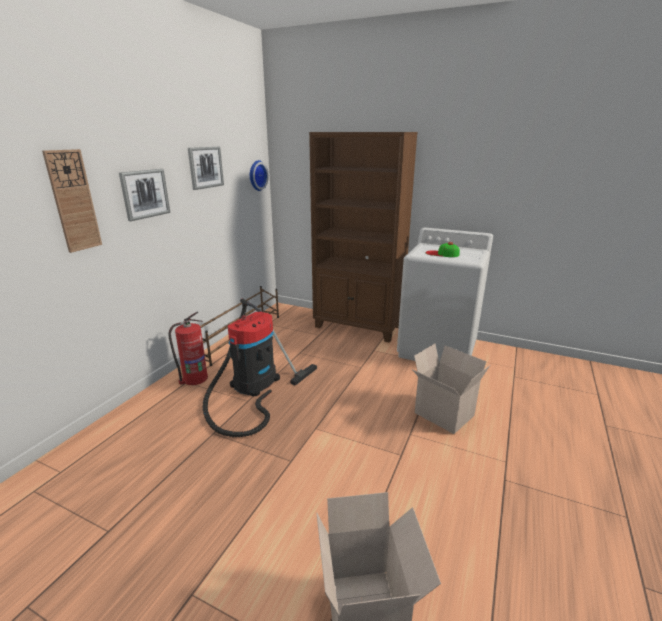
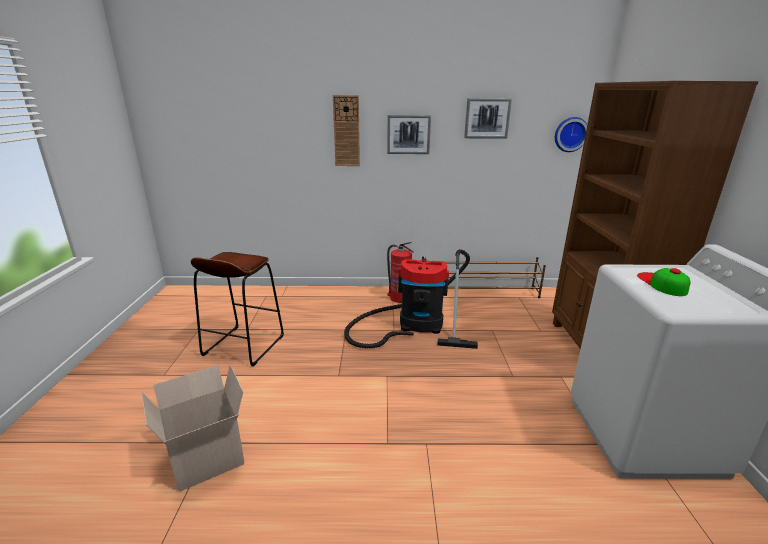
camera: 65 degrees right, 0 degrees up
(150, 542) = (243, 345): none -> brown stool
(442, 414) = (485, 467): cardboard box -> none

